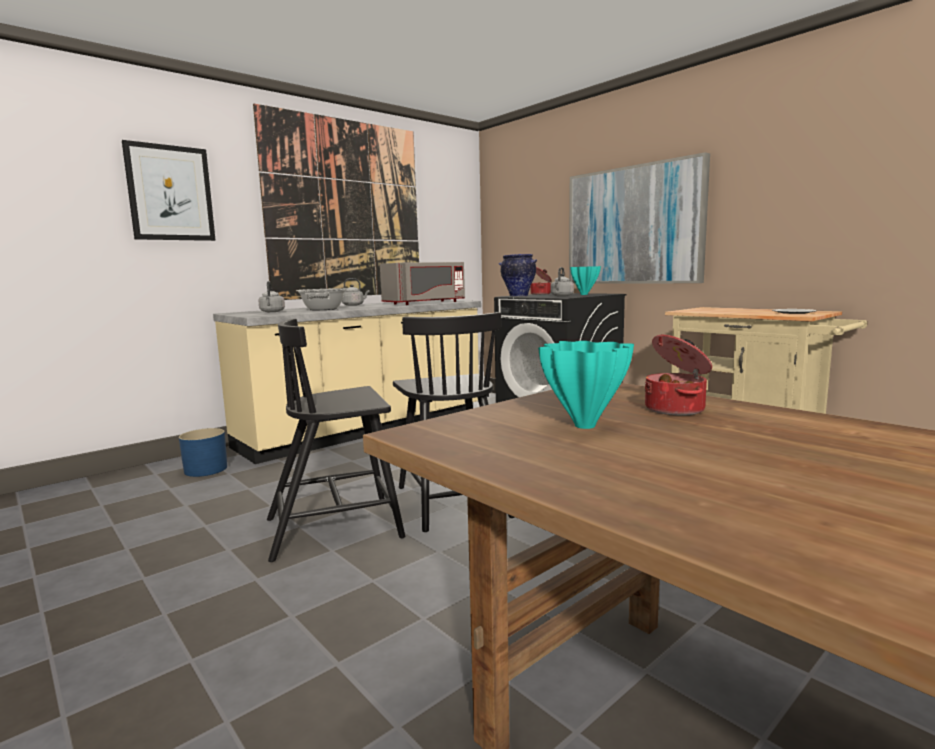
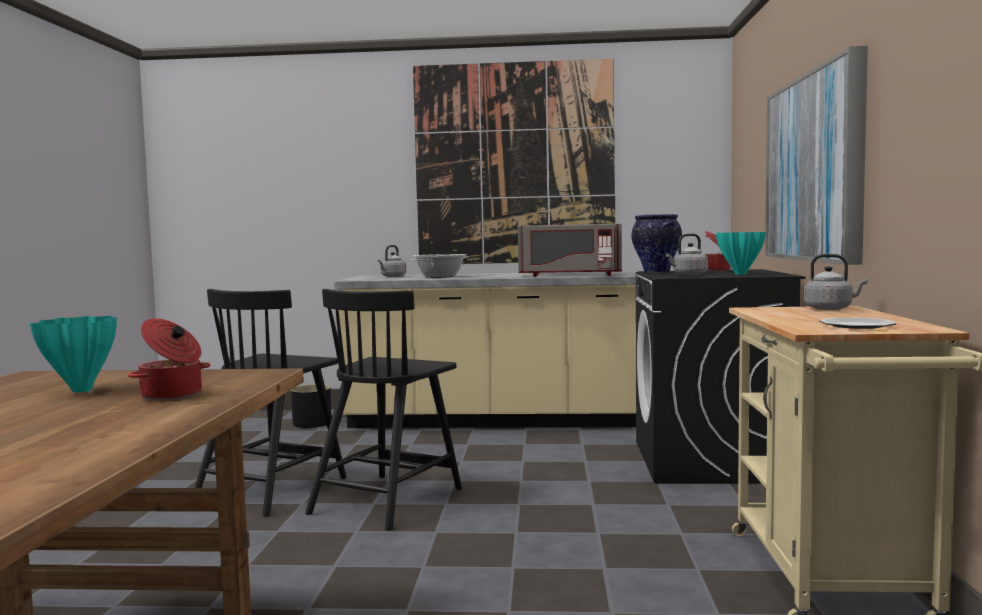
camera: 45 degrees right, 5 degrees down
(170, 193) = (331, 163): picture -> none
(206, 469) = (312, 423): blue planter -> black planter
(336, 527) = (273, 489): black chair -> black chair turned 90 degrees counterclockwise
(354, 305) = (500, 274): grey kettle -> grey kettle (831, 309)

